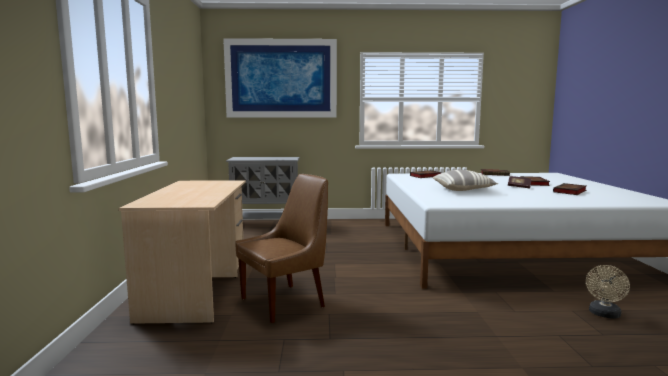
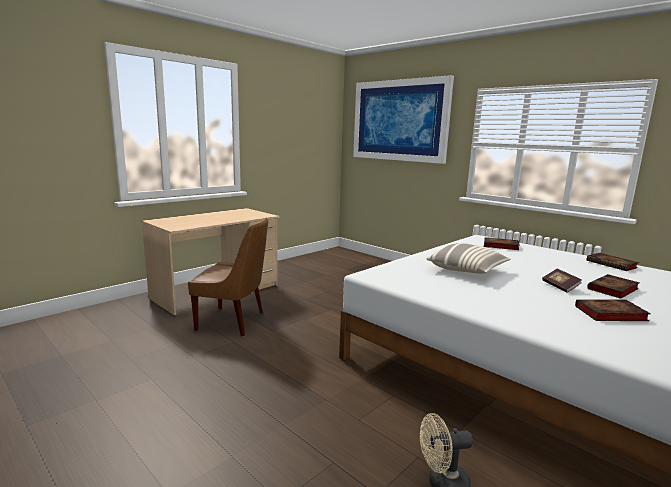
camera: 45 degrees right, 5 degrees up
(266, 223) = (367, 260): grey cabinet -> none

